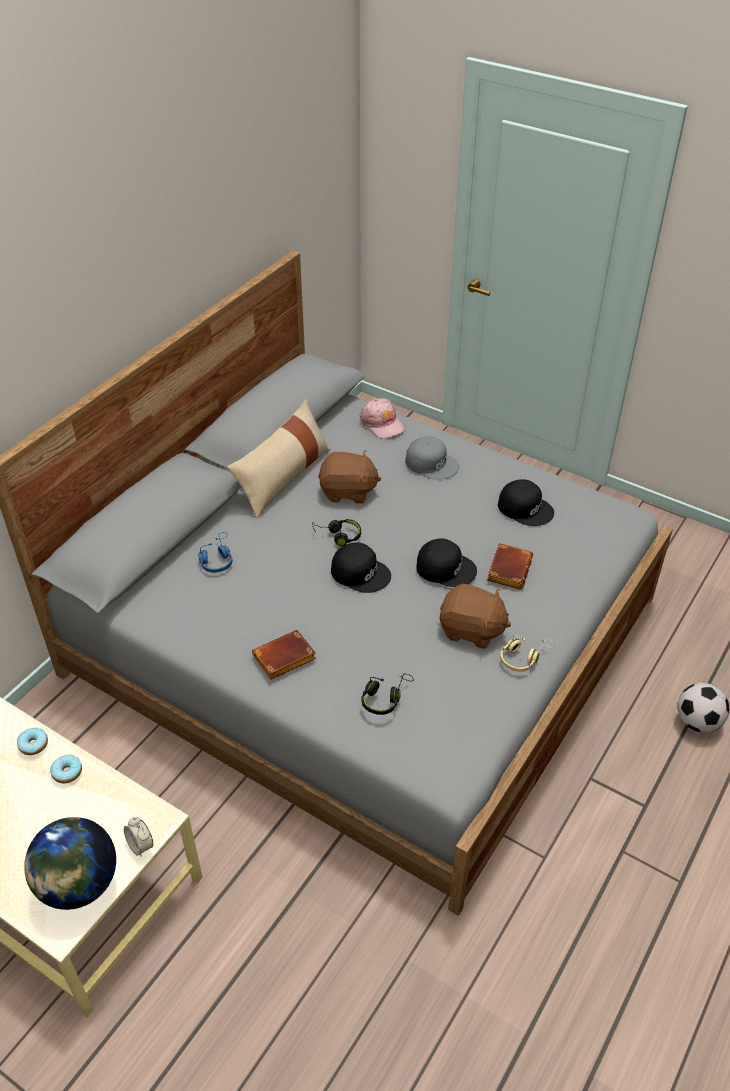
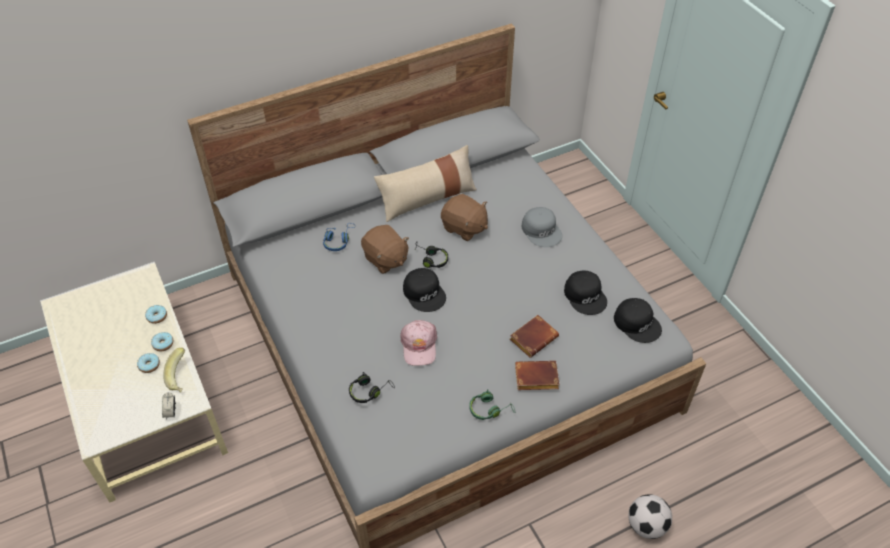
camera: 30 degrees right, 5 degrees up
(67, 805) = (149, 365): none -> donut
(78, 884) = (122, 418): globe -> none
(121, 799) = (181, 377): none -> banana
(283, 660) = (327, 332): brown book -> brown book (535, 379)
(382, 423) = (529, 184): pink cap -> pink cap (419, 345)
(445, 568) = (487, 316): black cap -> black cap (637, 323)
(471, 630) = (469, 371): brown plush toy -> brown plush toy (385, 259)
(523, 657) = (490, 409): beige headphones -> green headphones

